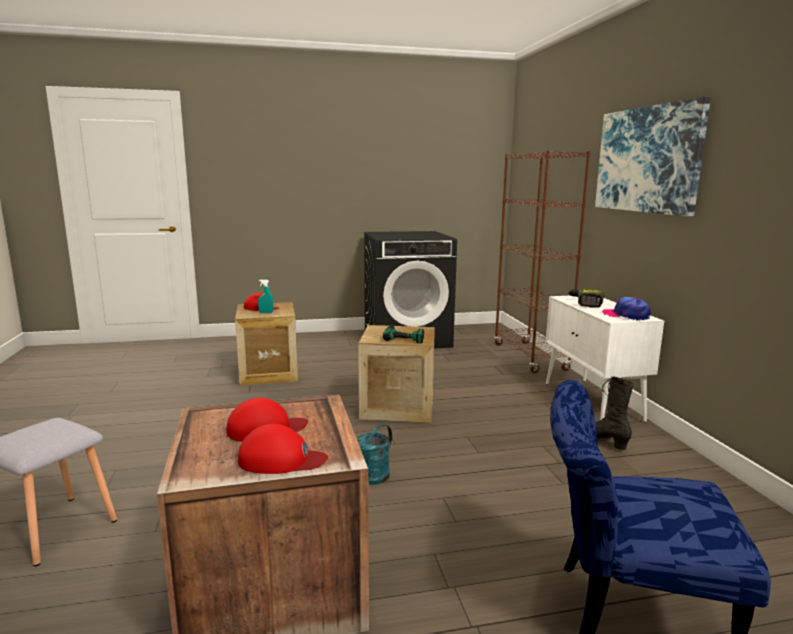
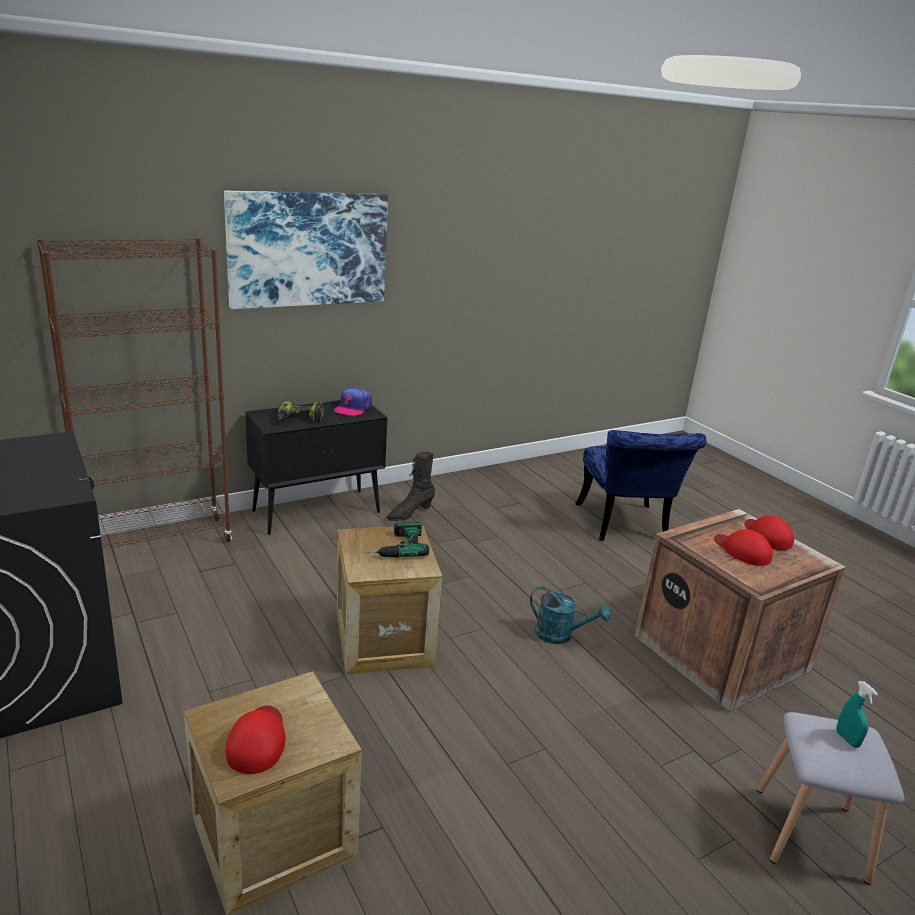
camera: 110 degrees left, 10 degrees up
(266, 312) = (299, 718): turquoise spray bottle -> turquoise spray bottle (847, 739)
(592, 402) = (318, 511): white cabinet -> black cabinet

